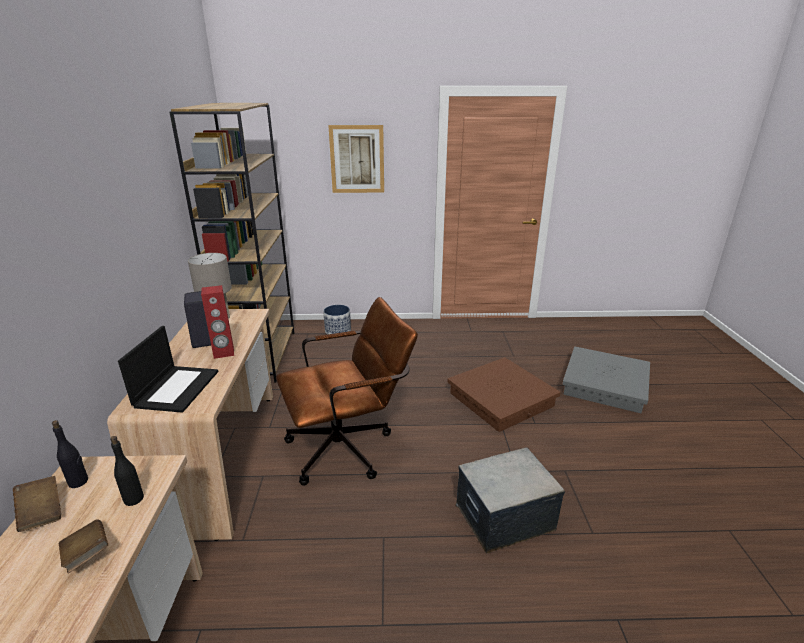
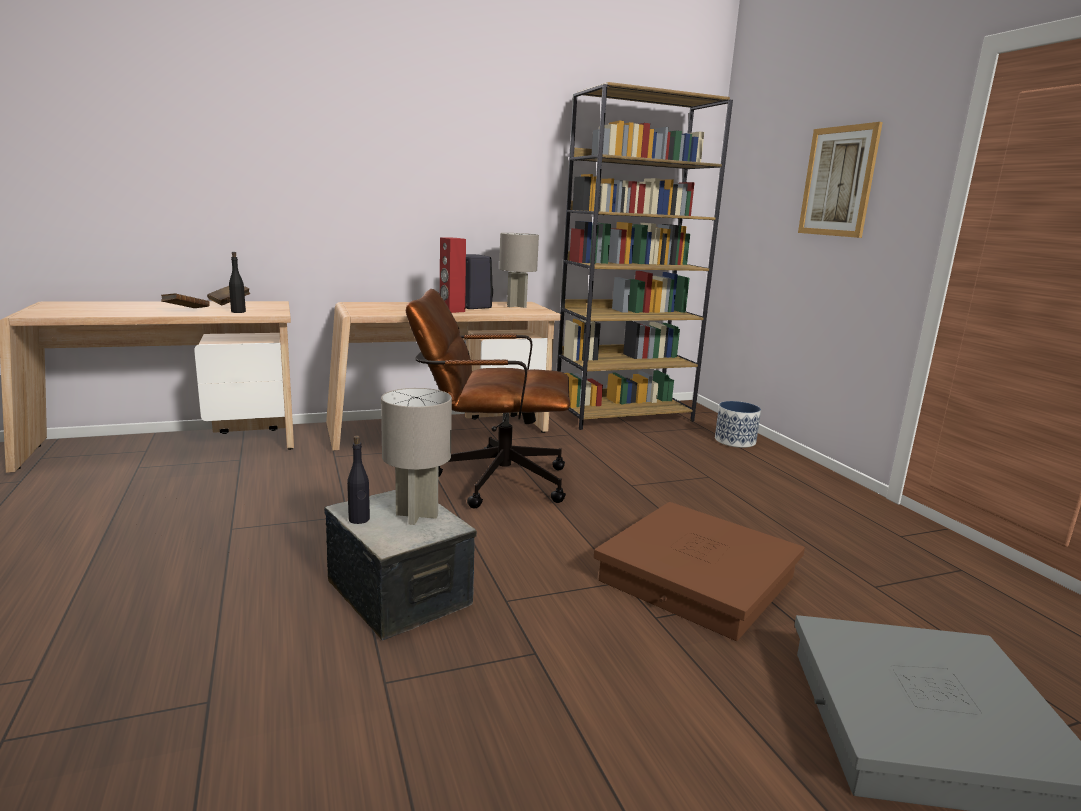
camera: 70 degrees right, 10 degrees down
(78, 482) = (259, 304): black bottle -> black bottle (359, 519)
(177, 388) = (384, 307): laptop -> none
(349, 447) = (489, 480): brown office chair -> brown office chair turned 135 degrees clockwise
(508, 468) = (416, 515): none -> grey table lamp

